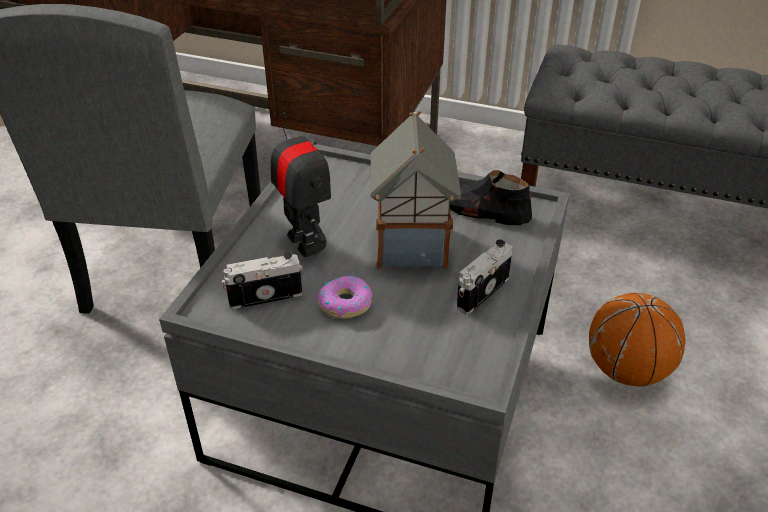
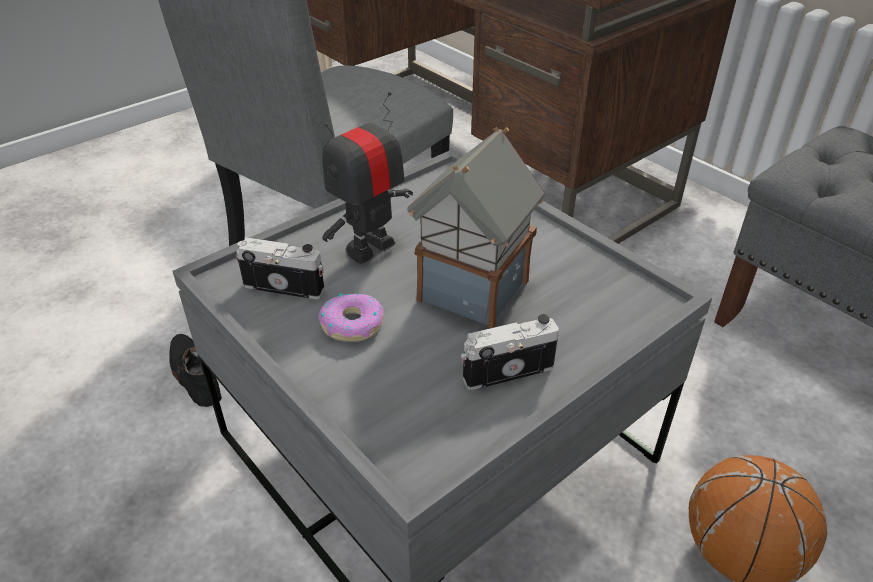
camera: 30 degrees right, 0 degrees up
(305, 242) = (370, 248): toy robot -> toy robot turned 135 degrees counterclockwise
(479, 209) = (585, 278): black shoe -> black shoe (194, 375)

